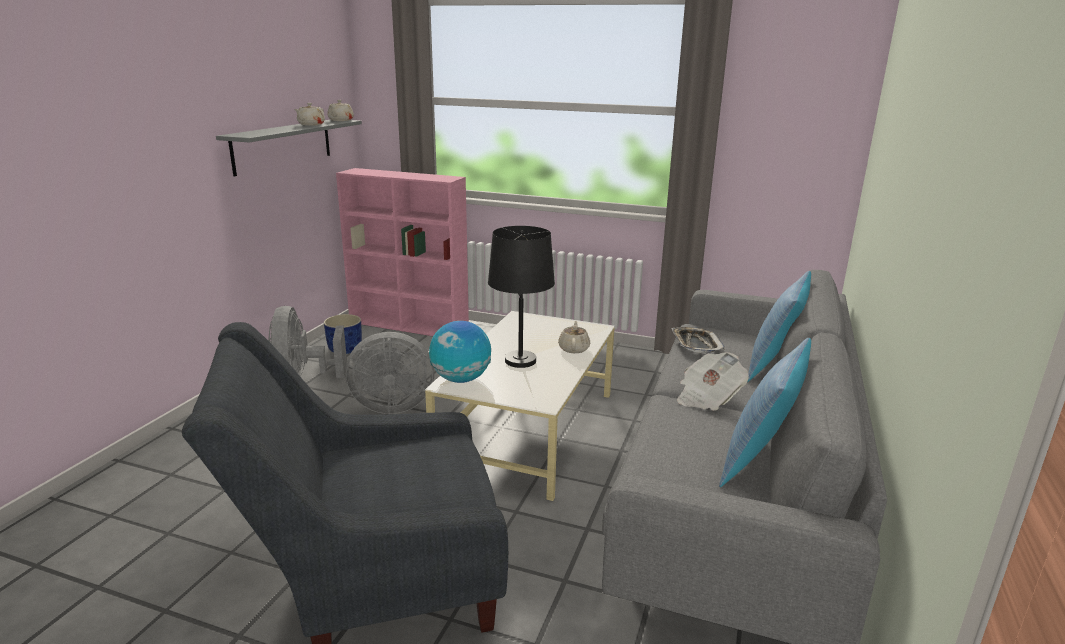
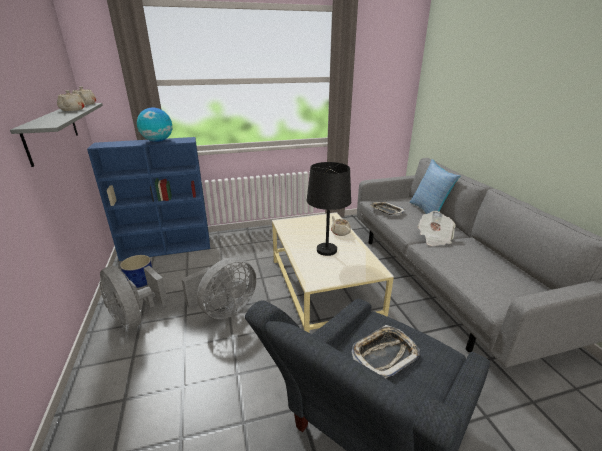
camera: 35 degrees left, 5 degrees up
(403, 467) = (384, 354): none -> tray
(410, 325) = (167, 249): pink bookcase -> blue bookcase
(461, 379) = (315, 275): globe -> globe (158, 141)
(759, 461) = (500, 263): pillow -> none

